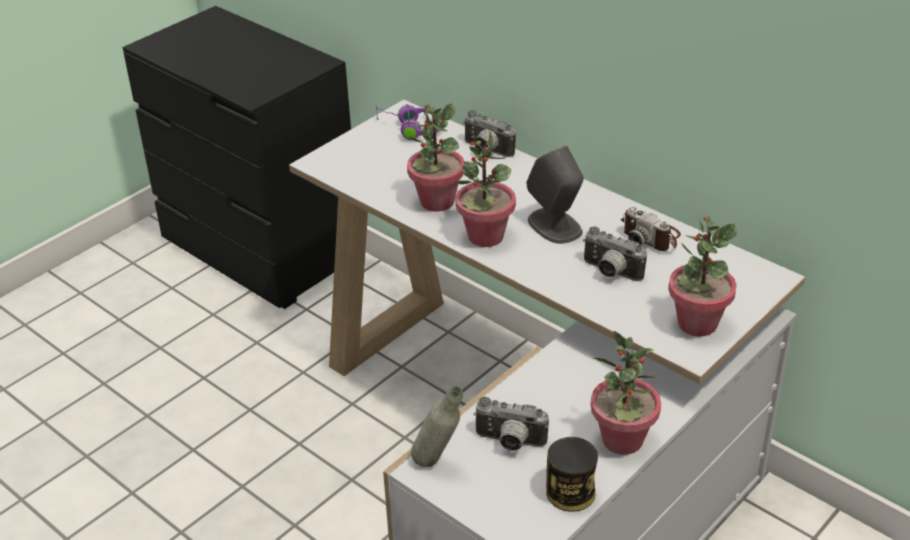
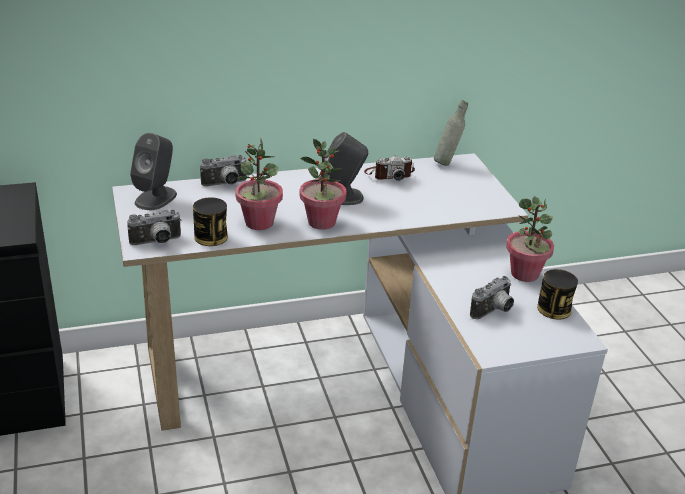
camera: 60 degrees left, 5 degrees down
(378, 188) = (211, 237): none -> can
(411, 129) = (156, 198): purple headphones -> grey speaker
(438, 464) = (490, 345): grey bottle -> grey bottle (447, 162)
(609, 273) = (408, 200): camera -> camera (156, 242)
(696, 323) = (483, 196): potted plant -> none

